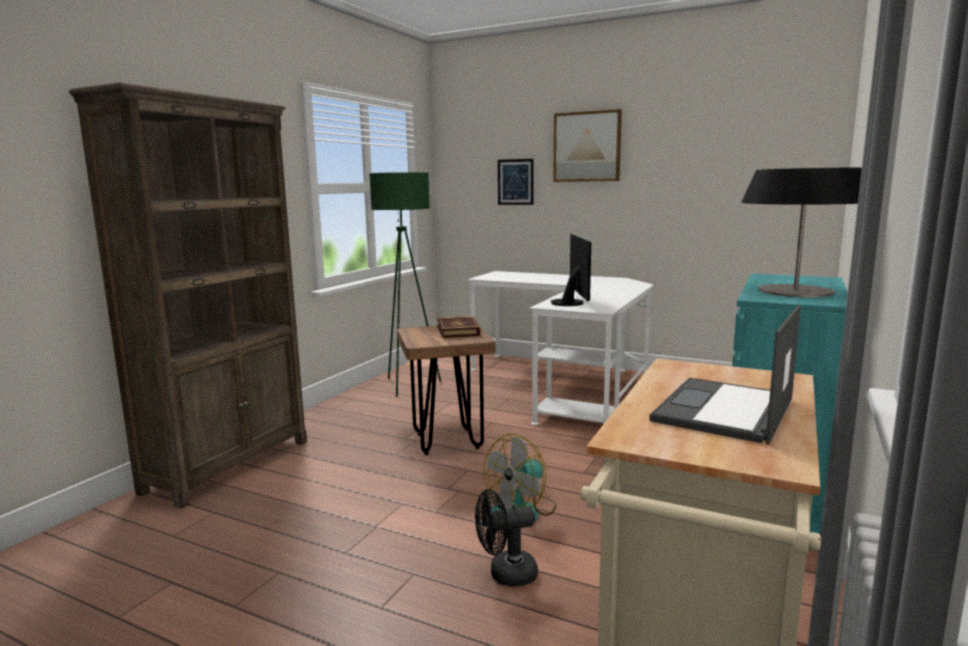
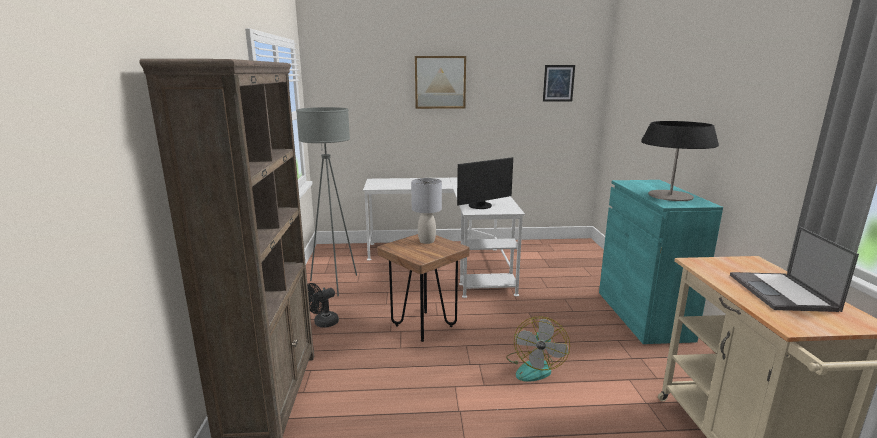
camera: 30 degrees left, 5 degrees up
(408, 385) = (335, 284): green floor lamp -> grey floor lamp
(458, 330) = (427, 241): book -> grey table lamp
(505, 575) = (578, 415): black fan -> black fan (322, 323)
(515, 182) = (382, 108): picture -> picture (558, 83)
(571, 303) = (482, 206): monitor -> monitor turned 90 degrees clockwise

